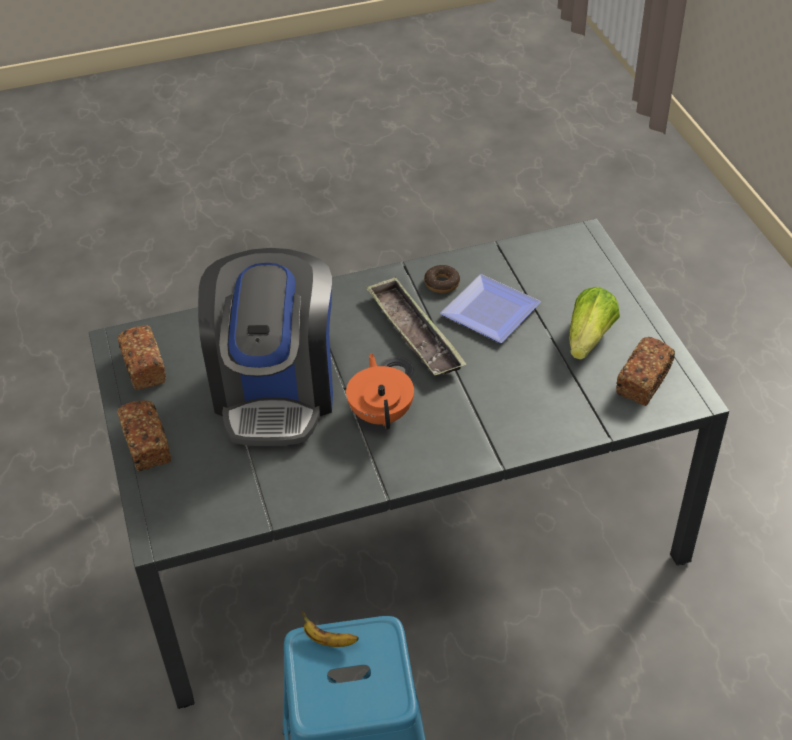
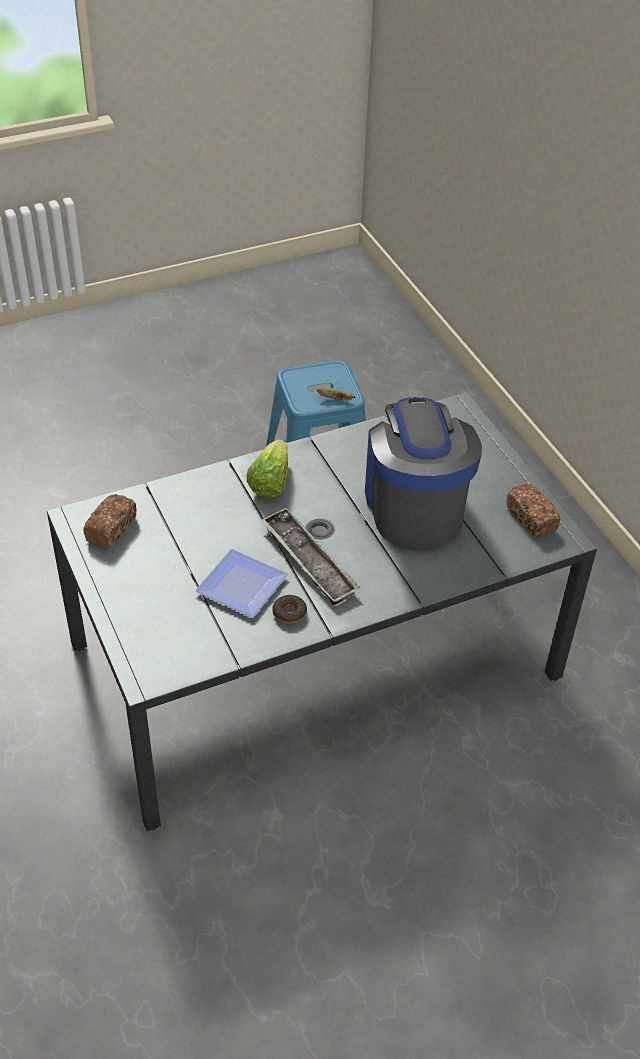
camera: 170 degrees right, 0 degrees up
(147, 445) = (497, 461): bread -> none
(381, 413) = (325, 492): orange teapot -> none
(589, 338) = (153, 564): lettuce -> lettuce (270, 482)

